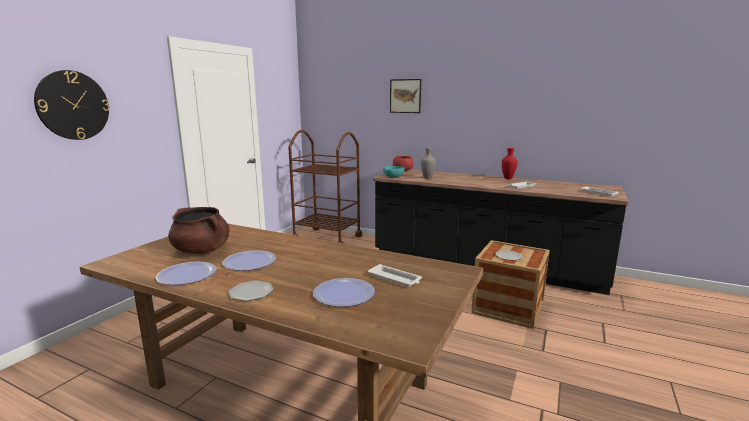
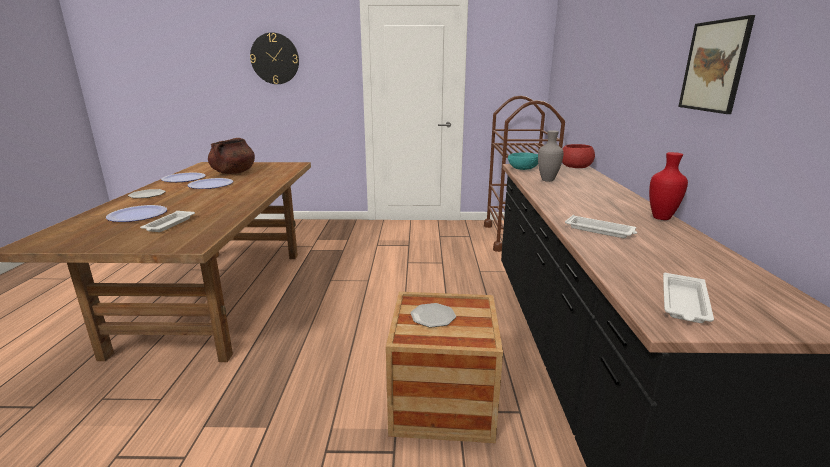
camera: 65 degrees right, 5 degrees up
(405, 96) = (610, 45): picture -> picture (714, 66)

